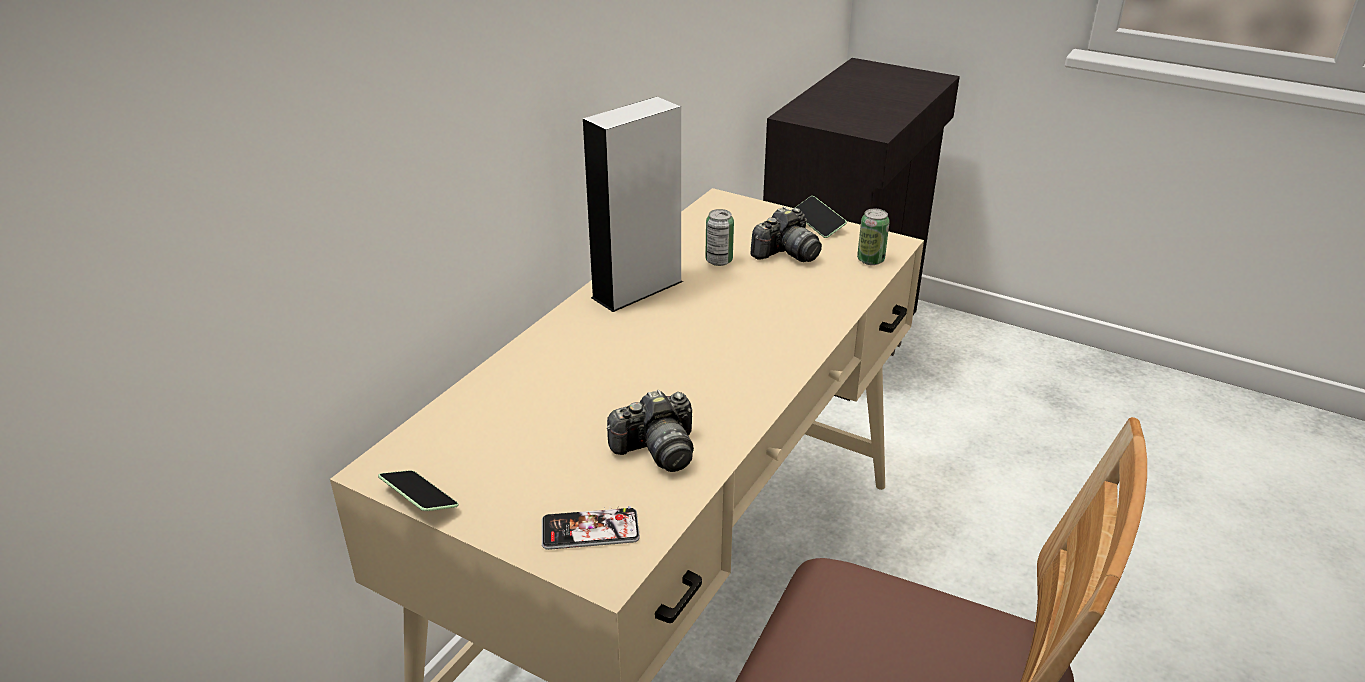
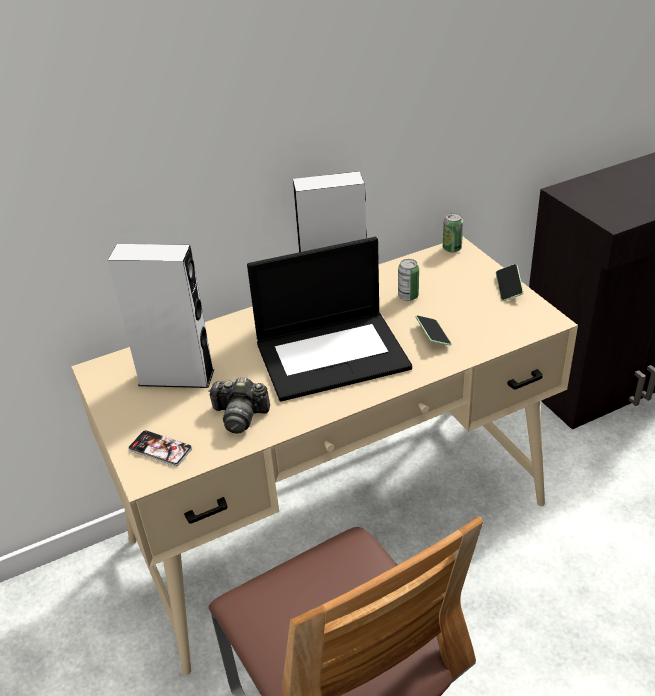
camera: 35 degrees right, 5 degrees up
(419, 500) = (98, 395): phone -> phone (432, 336)
(517, 437) = (176, 377): none -> grey speaker
(698, 344) = (333, 354): none -> laptop
(786, 253) = (460, 305): camera -> none
(870, 260) = (516, 329): can -> can (452, 248)

